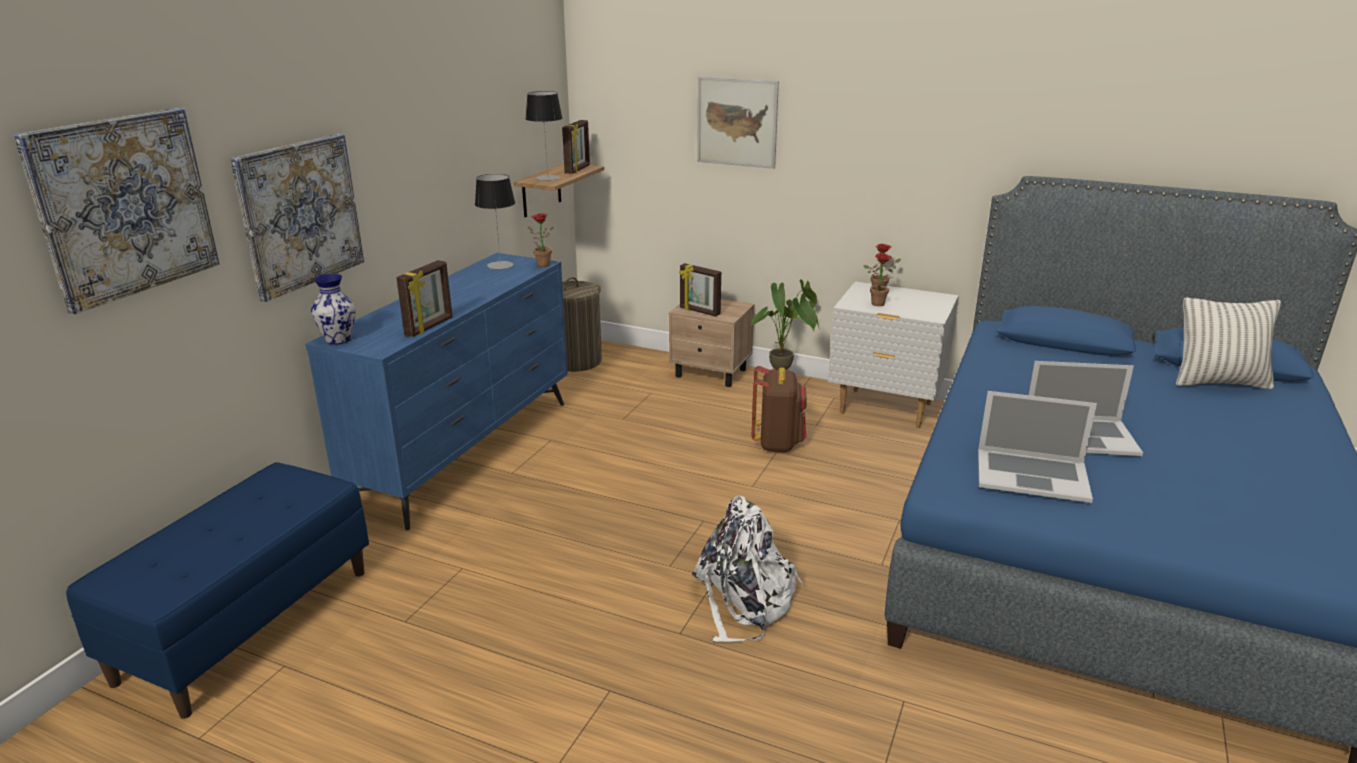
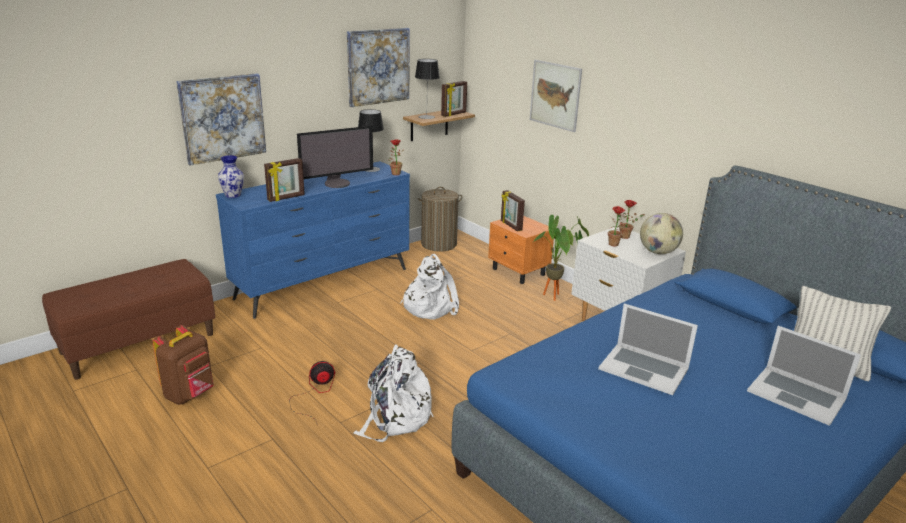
camera: 25 degrees right, 0 degrees up
(124, 206) = (104, 100): picture -> picture (378, 66)
(247, 623) = (139, 343): blue bench -> brown bench
(478, 293) = (337, 183): none -> monitor
(608, 607) = (315, 394): none -> fan
(644, 445) = (429, 307): none -> white backpack
(711, 373) = (518, 272): beige nightstand -> orange nightstand
(777, 443) = (516, 328): brown backpack -> brown backpack (190, 394)
(934, 302) = (658, 252): none -> globe
(1032, 475) = (569, 383): laptop -> laptop (796, 395)

